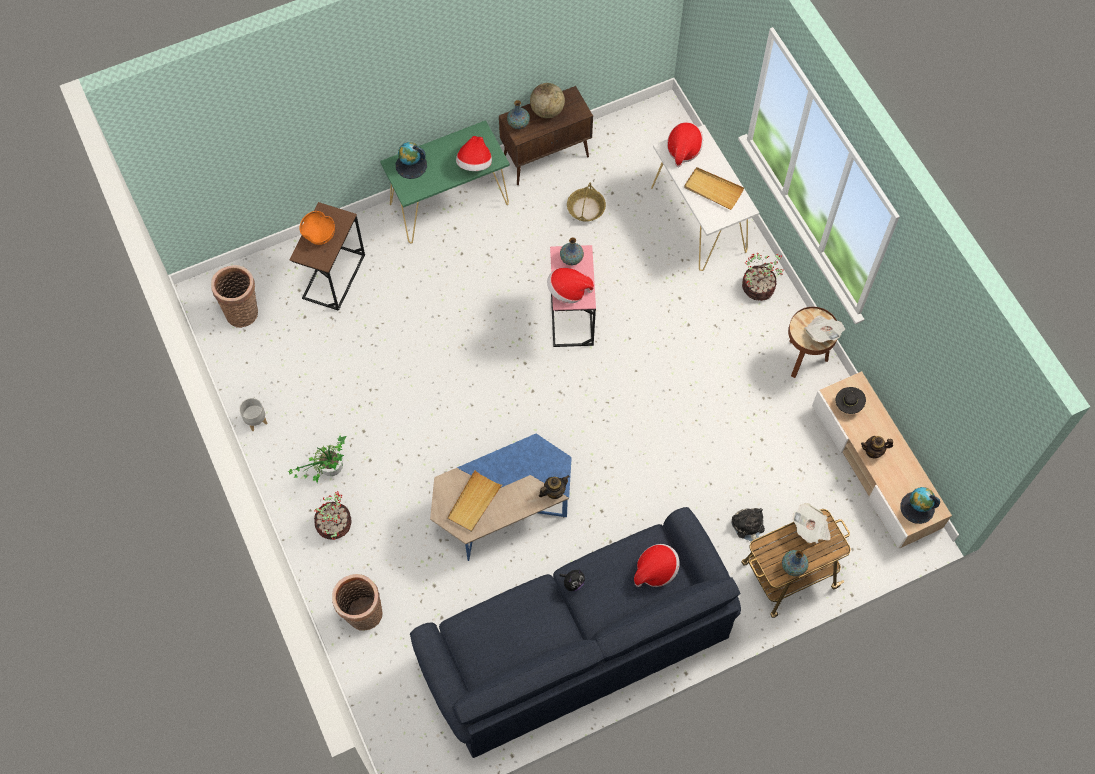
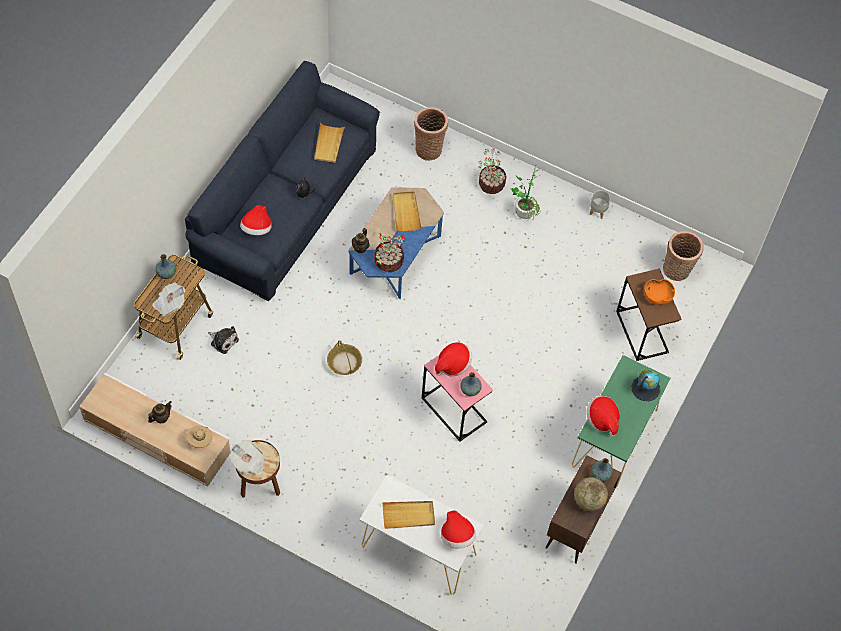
camera: 140 degrees right, 5 degrees down
(500, 628) = (328, 144): none -> beige tray
(586, 209) = (511, 501): basket -> basket (344, 362)
(759, 287) = (331, 521): potted plant -> potted plant (388, 262)
(848, 405) = (200, 440): black hat -> beige hat
(917, 507) = (107, 396): globe -> none

